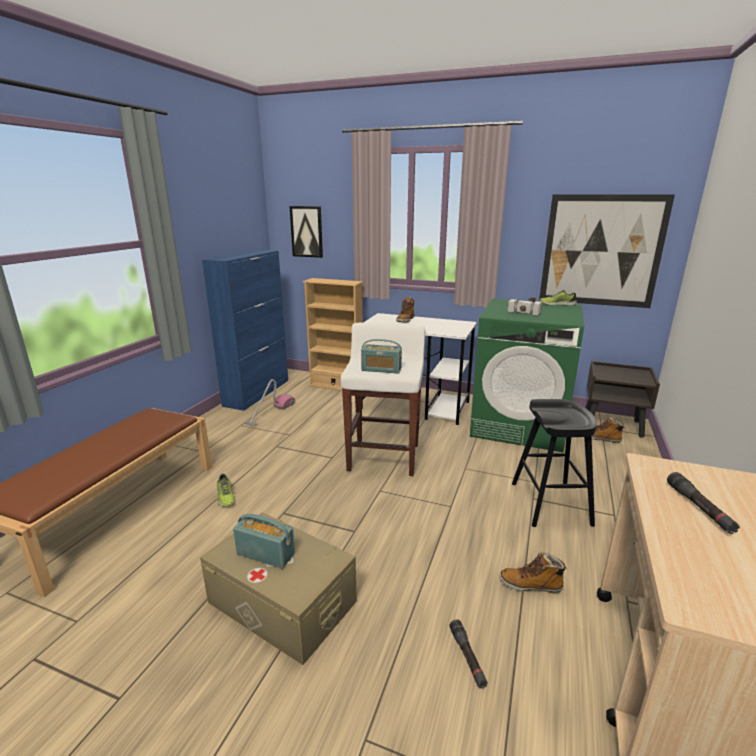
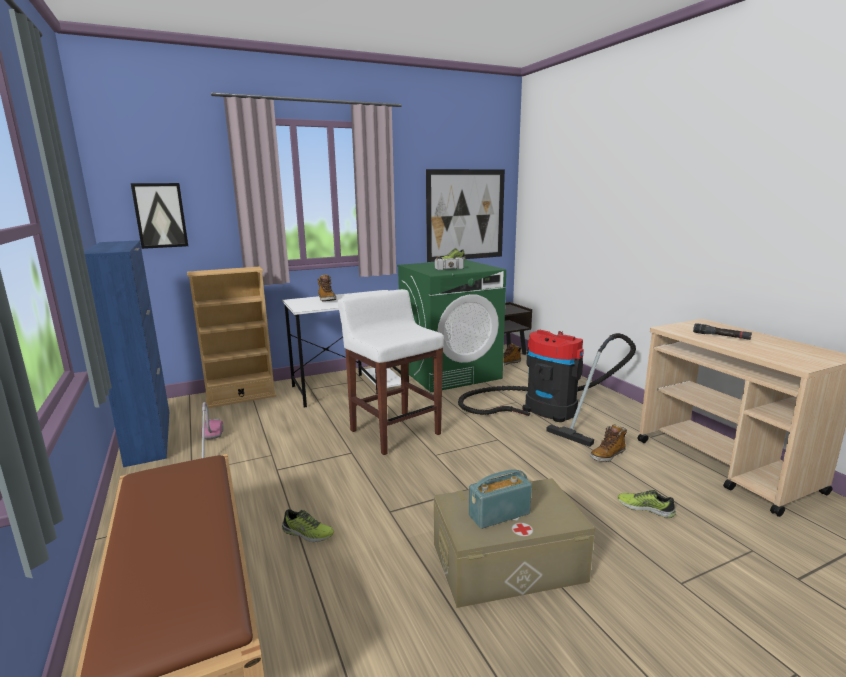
camera: 45 degrees left, 5 degrees down
(381, 369) = (401, 335): radio -> none
(467, 657) = (645, 508): black flashlight -> shoe
(550, 503) = (544, 409): black stool -> vacuum cleaner

